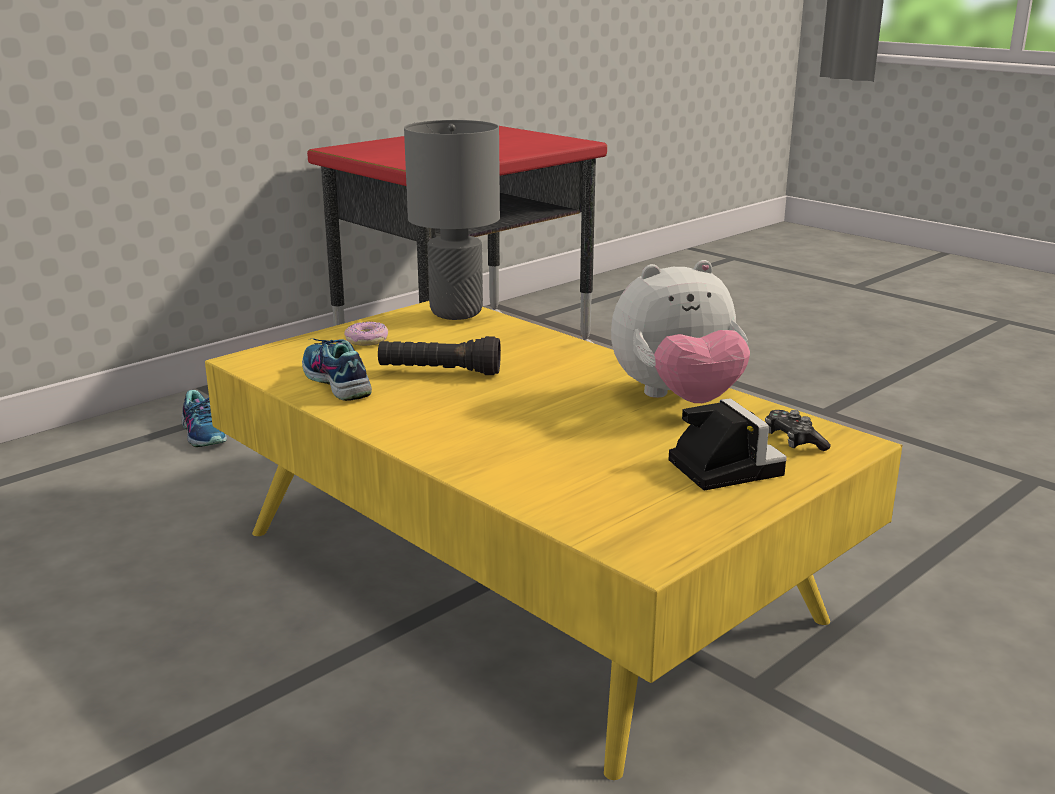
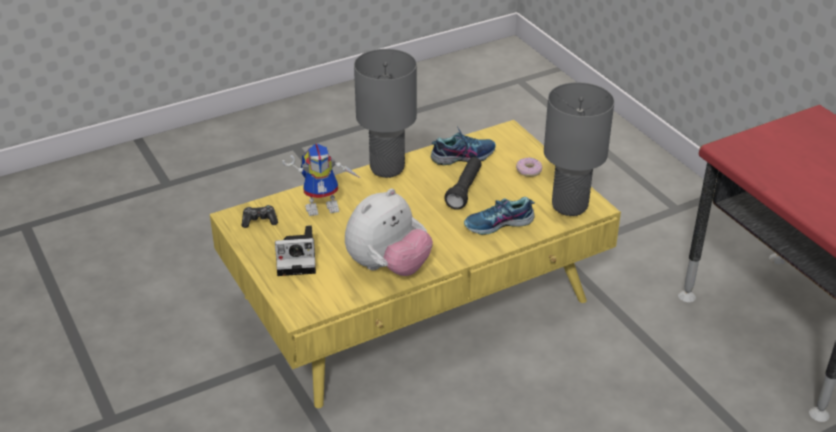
camera: 105 degrees right, 15 degrees up
(204, 433) = (634, 194): shoe -> shoe (499, 224)
(403, 431) = (388, 171): none -> grey table lamp
(547, 469) = (324, 206): none -> toy robot
(677, 399) = (388, 267): plush toy -> plush toy turned 135 degrees counterclockwise
(793, 441) = (313, 292): game controller -> game controller (259, 221)

